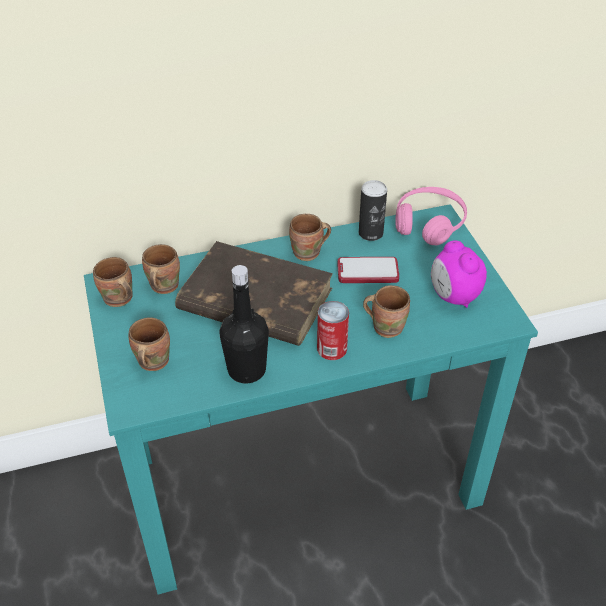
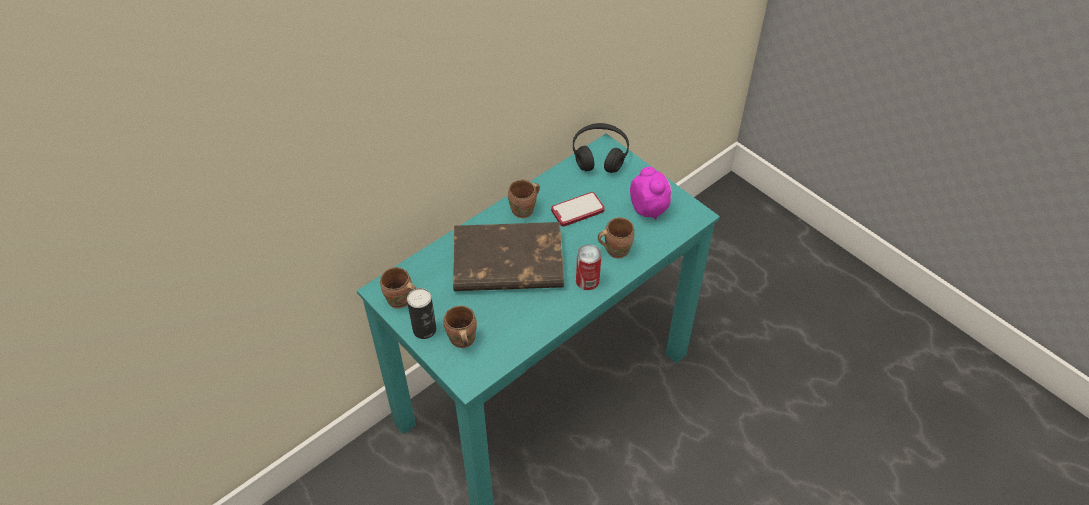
camera: 25 degrees left, 5 degrees up
(162, 286) = (428, 277): brown mug -> none
(246, 370) = (536, 319): black bottle -> none
(370, 233) = (561, 177): can -> can (424, 329)
(429, 224) = (600, 155): pink headphones -> black headphones
(453, 296) = (649, 209): alarm clock -> alarm clock turned 150 degrees counterclockwise

